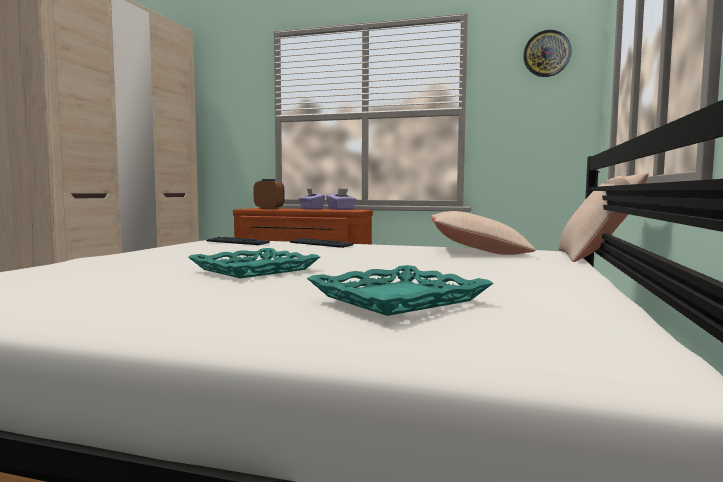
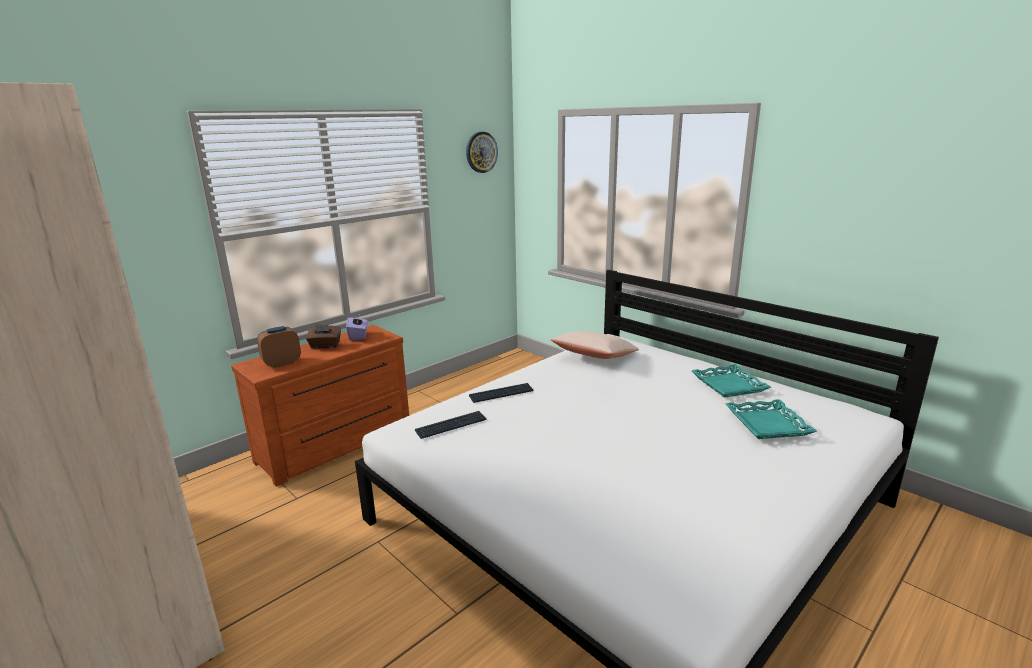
camera: 60 degrees left, 15 degrees up
(255, 270) = (642, 443): turquoise tray -> turquoise tray (729, 385)
(311, 209) = (325, 346): purple tissue box -> brown tissue box
(595, 256) = (639, 338): beige pillow -> none

